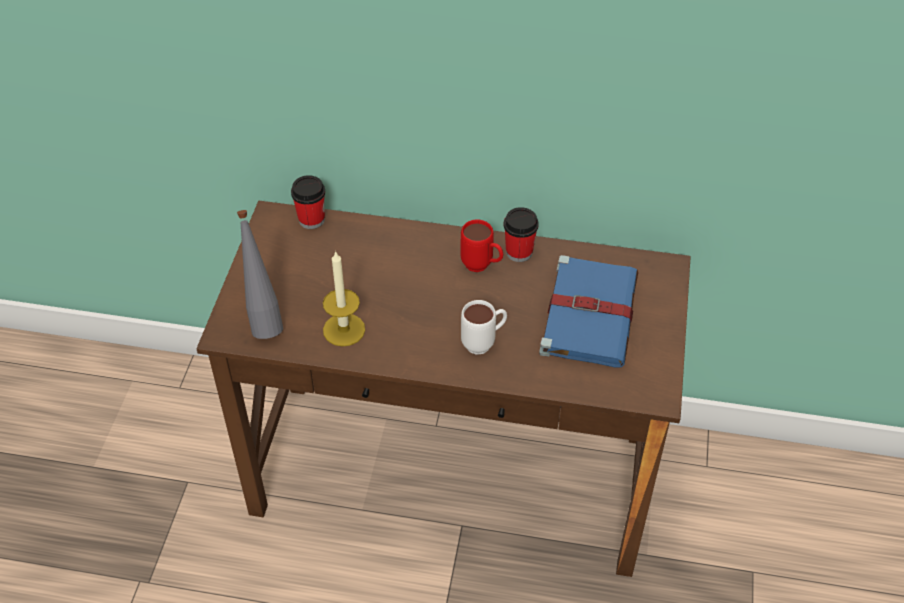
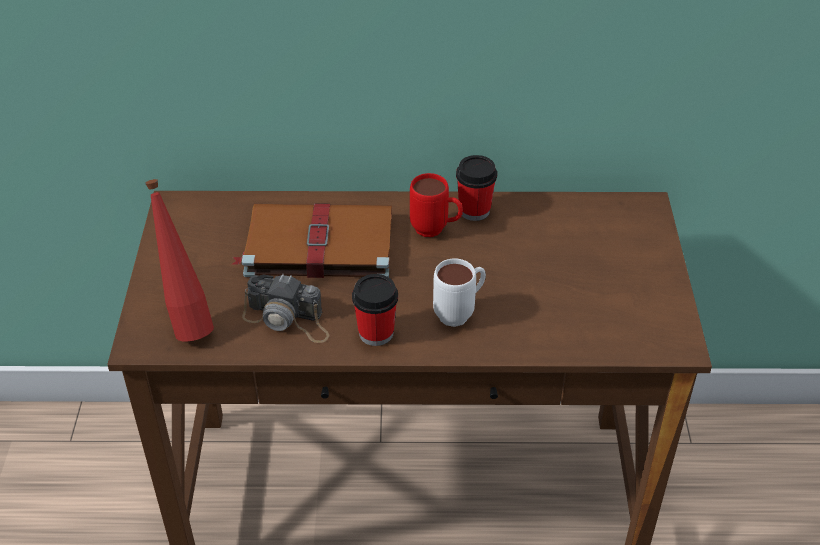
camera: 10 degrees left, 5 degrees down
(264, 320) = (187, 321): grey bottle -> red bottle
(311, 220) = (222, 204): cup -> cup (376, 333)
(344, 330) = (288, 319): candle -> camera
(380, 267) = (316, 245): none -> brown book
(589, 313) = (573, 265): blue book -> none

